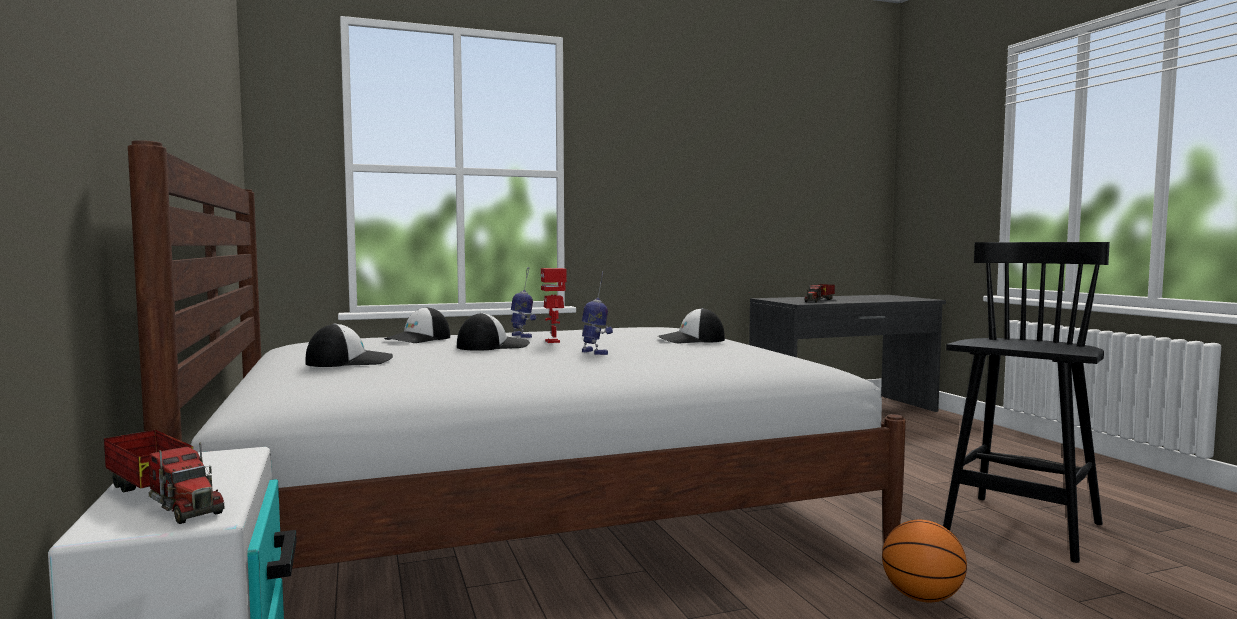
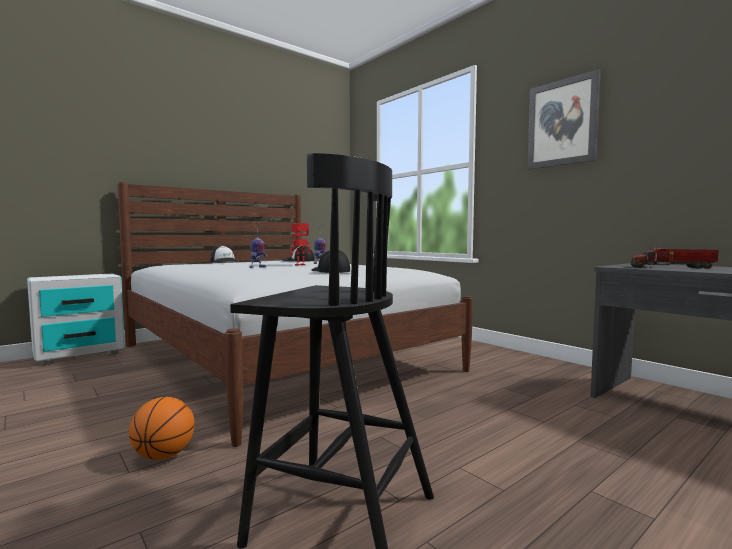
camera: 70 degrees right, 0 degrees up
(163, 496) = (63, 276): toy truck -> none
(493, 346) = (276, 263): cap -> none
(677, 149) = (562, 123): none -> picture

